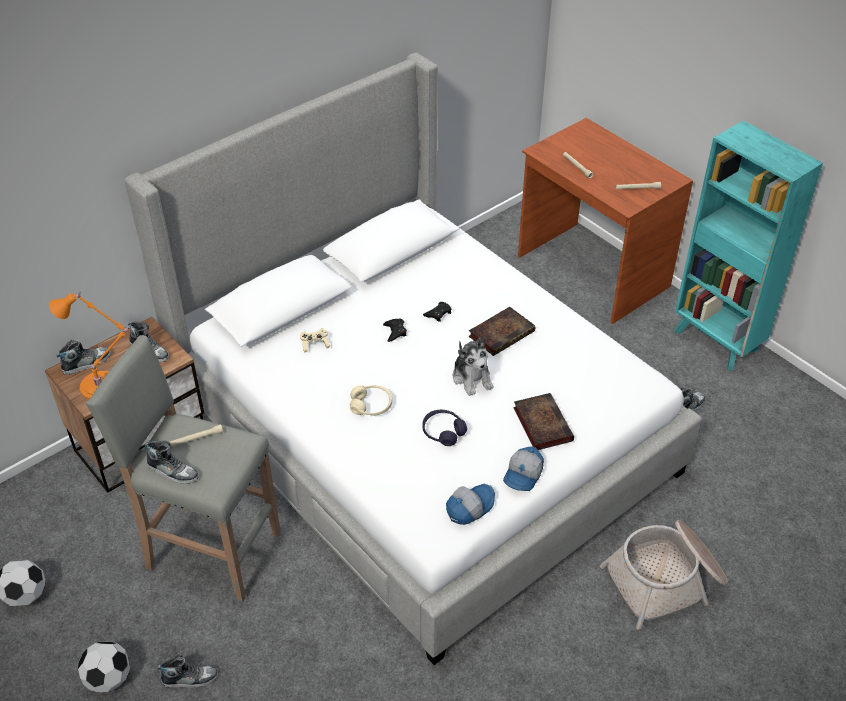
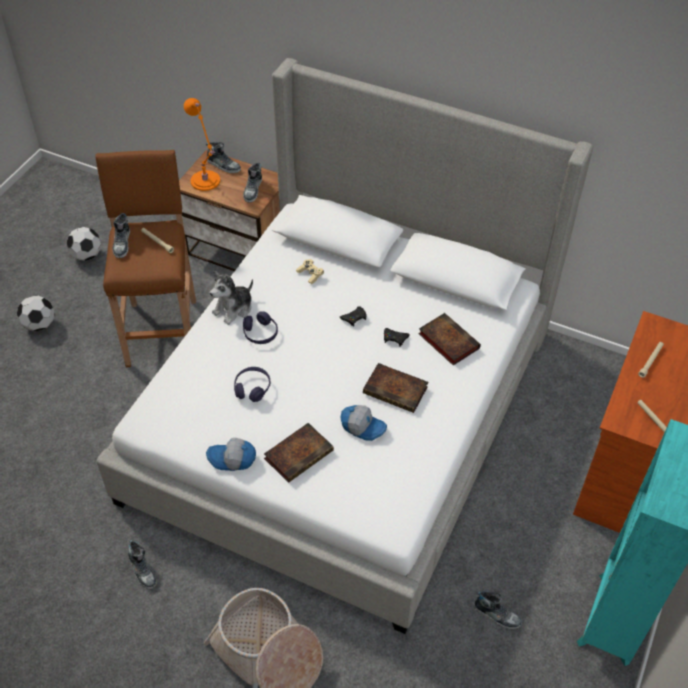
camera: 65 degrees right, 5 degrees up
(190, 678) = (54, 366): shoe -> shoe (142, 570)
(211, 550) = (163, 330): grey stool -> brown stool
(371, 405) = (260, 333): beige headphones -> purple headphones
(462, 282) = (447, 340): none -> book
(469, 507) = (180, 433): cap -> cap (363, 426)
(472, 378) = (328, 387): plush toy -> plush toy (234, 309)

